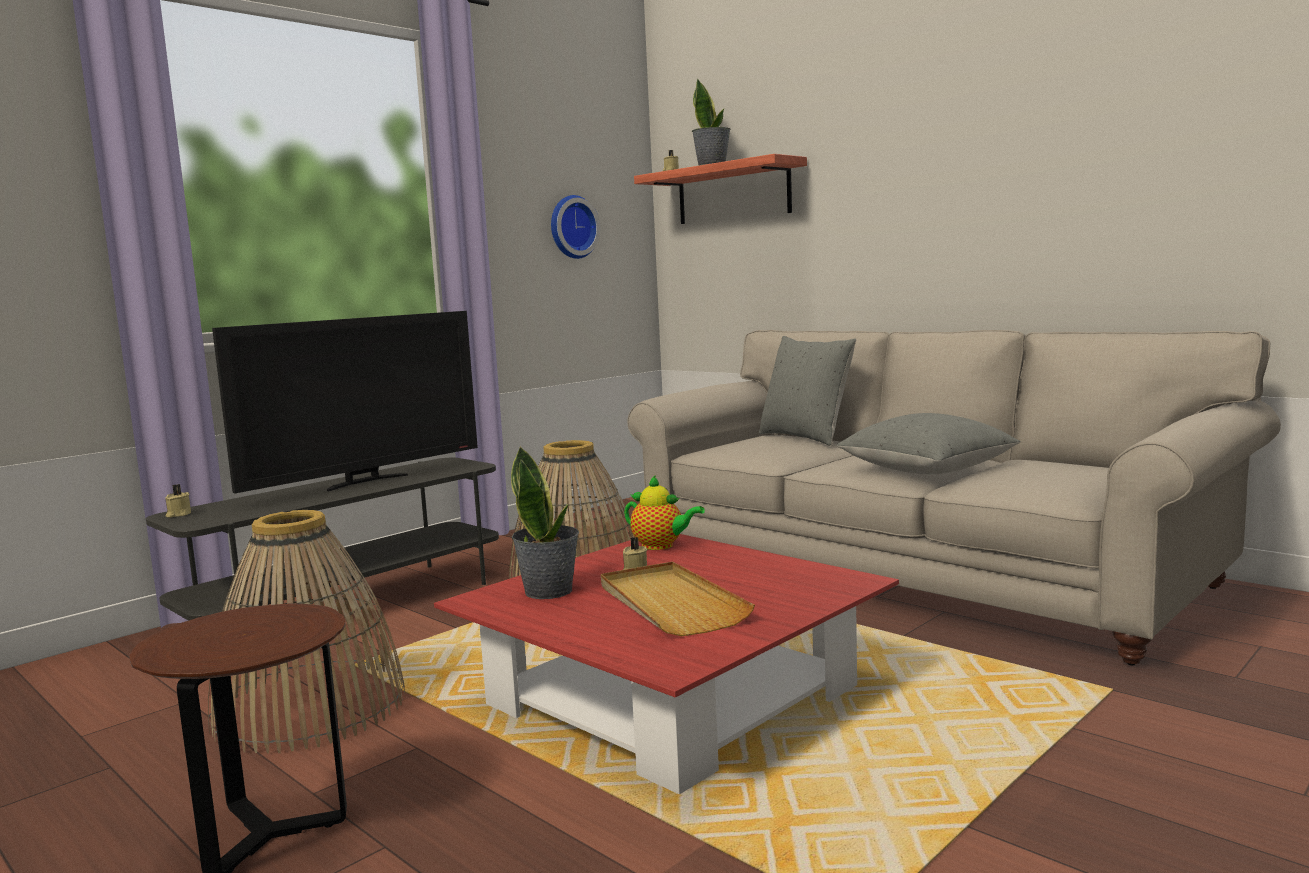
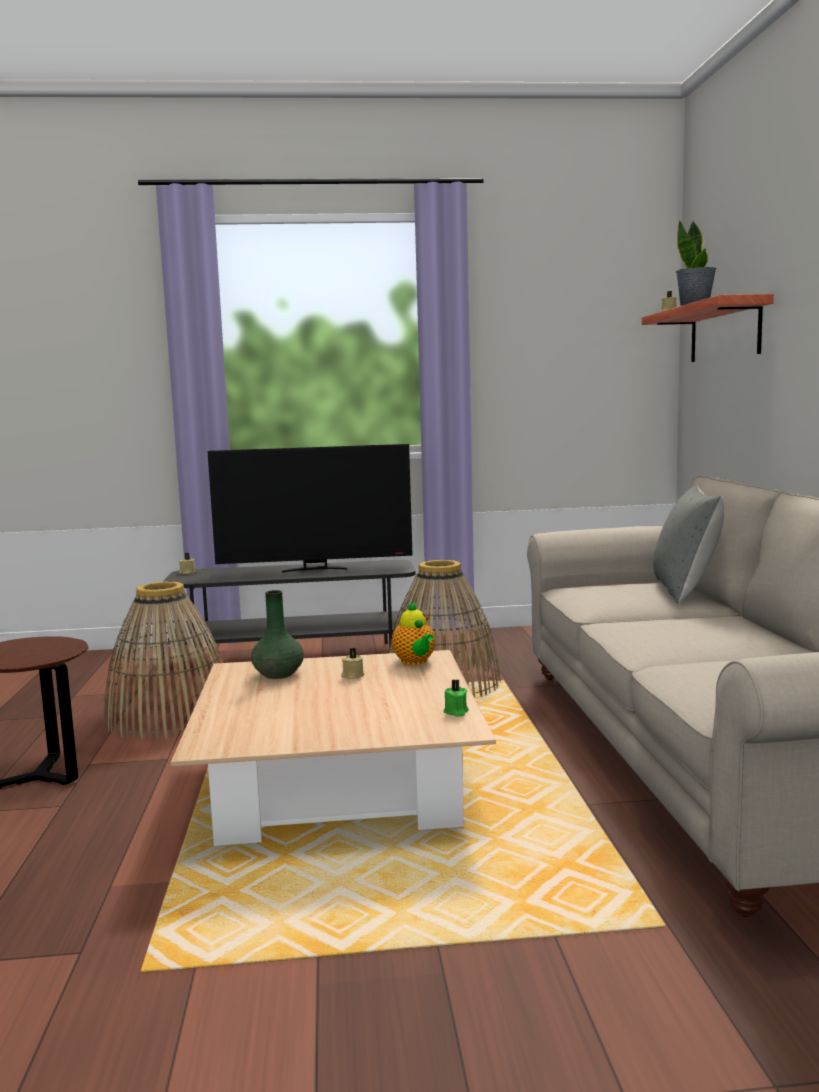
camera: 40 degrees right, 0 degrees up
(549, 591) = (278, 674): potted plant -> green vase
(571, 227) = (572, 368): wall clock -> none
(670, 604) = (311, 705): beige tray -> none
(674, 697) = (340, 784): red coffee table -> beige coffee table
(813, 571) = (456, 712): none -> green candle
(926, 471) = (694, 647): grey pillow -> none

